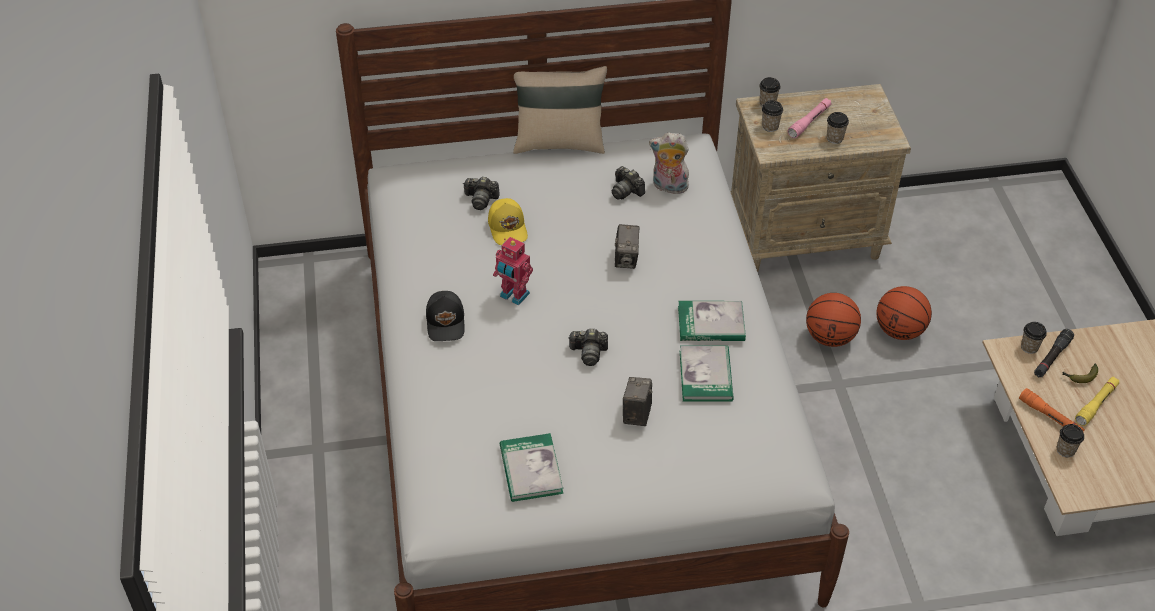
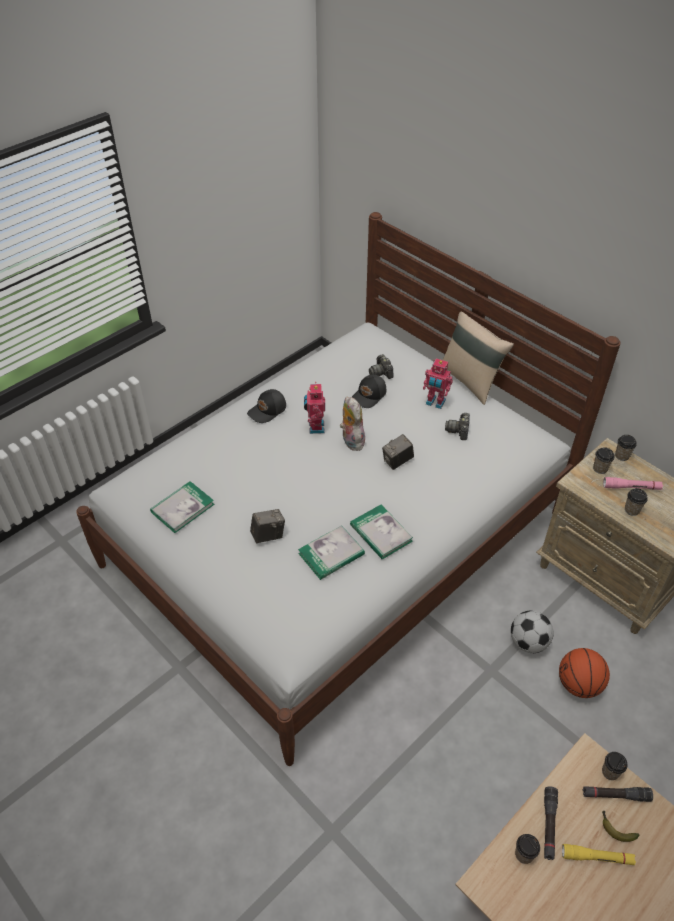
camera: 55 degrees right, 0 degrees up
(508, 228) = (369, 396): yellow cap -> black cap
(569, 185) = (435, 403): none -> toy robot
(588, 352) = (299, 485): camera -> none
(668, 187) = (485, 449): plush toy -> plush toy (351, 441)
(830, 337) = (528, 642): basketball -> football
(1050, 417) = (549, 825): orange flashlight -> black flashlight

